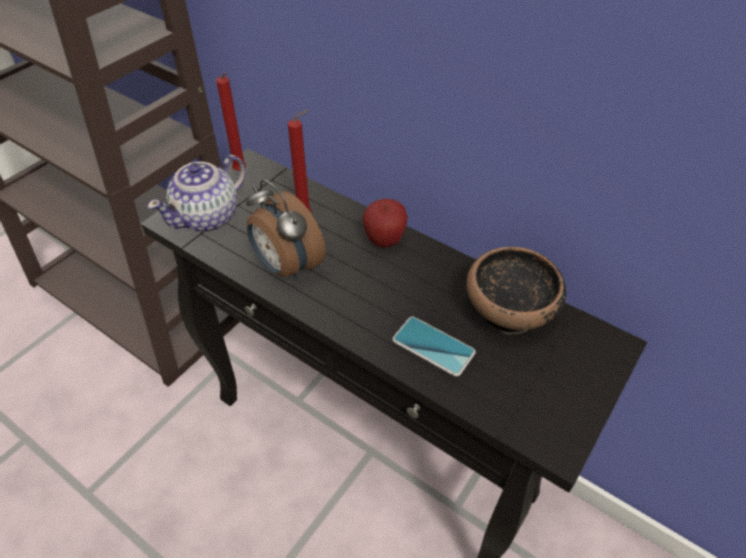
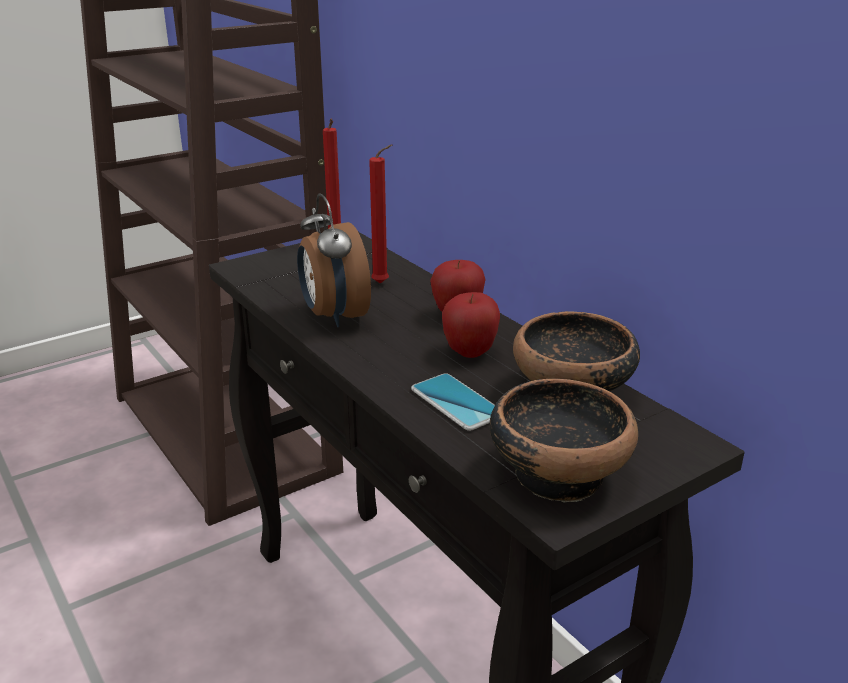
camera: 20 degrees right, 20 degrees down
(208, 217) = (278, 269): teapot -> none
(415, 284) = (470, 352): none -> apple
(540, 403) = (559, 473): none -> bowl

